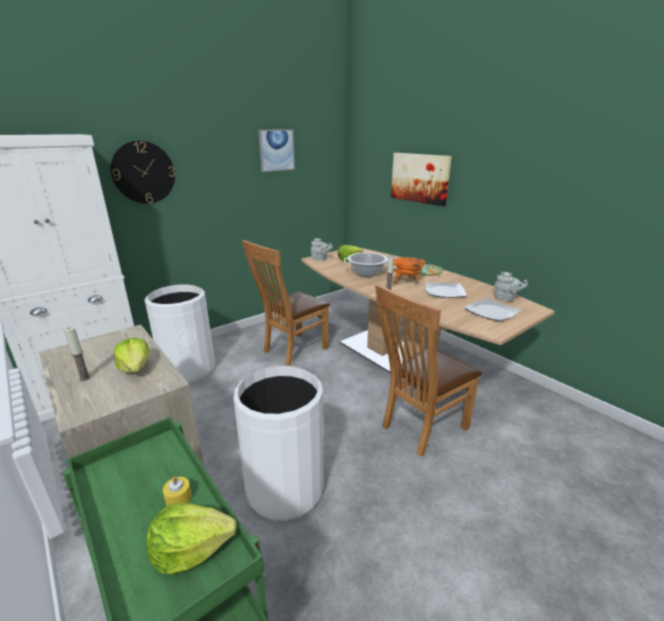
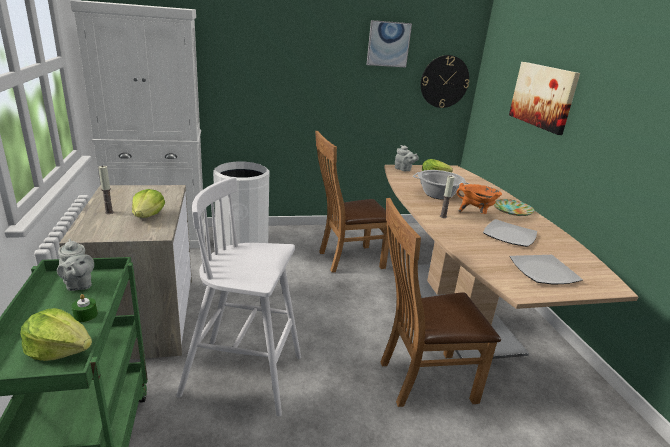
camera: 25 degrees right, 0 degrees up
(143, 172) = (245, 50): wall clock -> wall clock (444, 81)
(178, 498) = (85, 315): yellow candle -> green candle
(285, 488) = (245, 376): white trash can -> white stool
(506, 299) = (583, 264): grey teapot -> grey teapot (78, 285)

